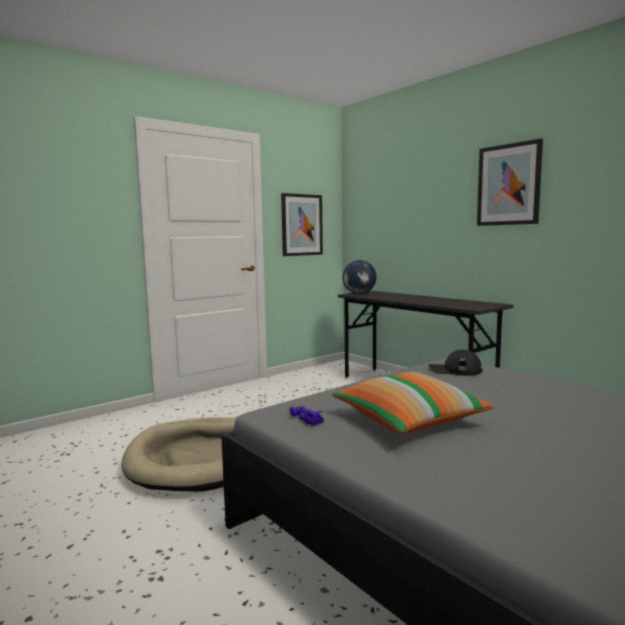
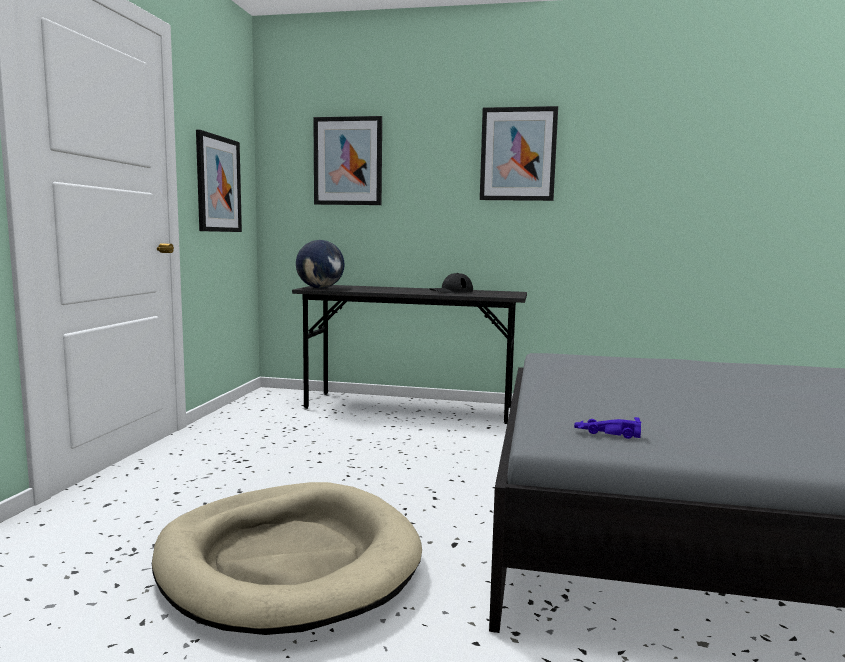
camera: 40 degrees left, 0 degrees up
(391, 201) = (348, 161): none -> picture
(409, 421) = (690, 413): pillow -> none
(454, 370) = (580, 362): black cap -> black cap (451, 291)

